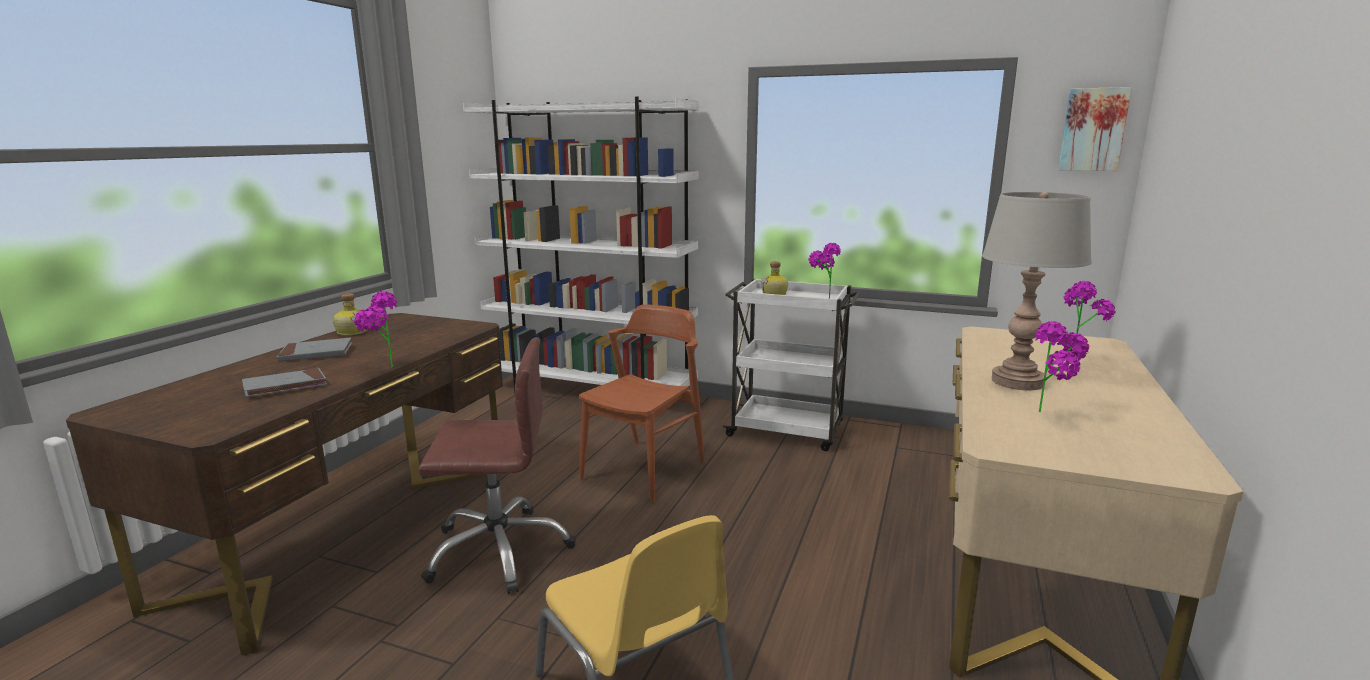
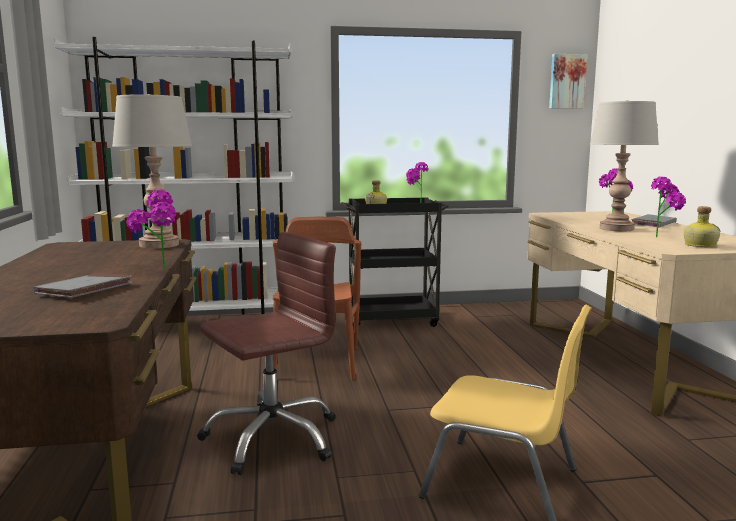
camera: 30 degrees left, 5 degrees down
(316, 353) = (48, 270): grey book -> grey book (653, 223)
(353, 332) = (44, 256): bottle -> bottle (699, 245)
(458, 330) = (159, 245): none -> grey table lamp
(787, 431) = (392, 320): white cart -> black cart

